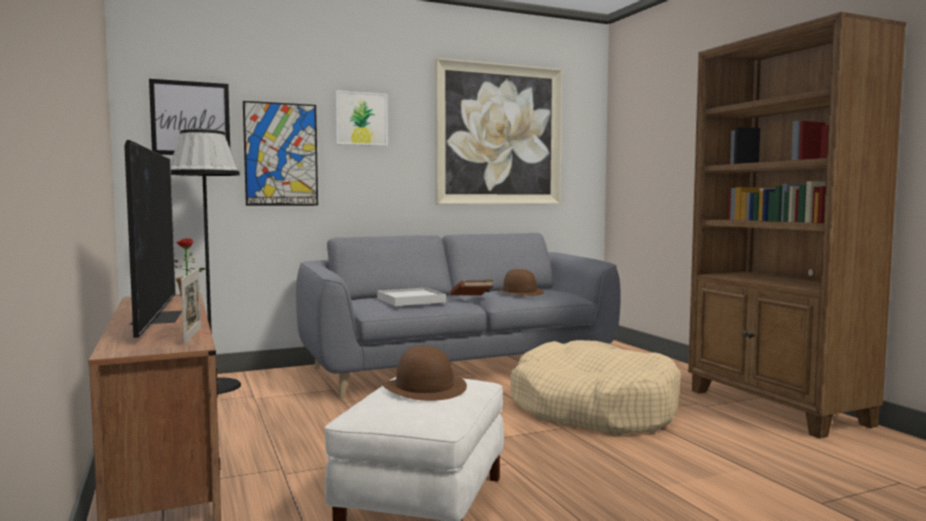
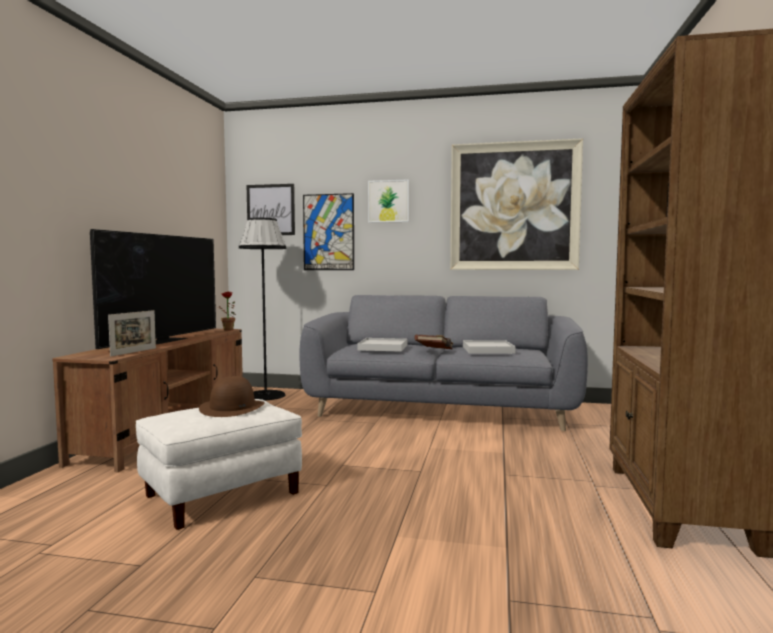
camera: 35 degrees right, 0 degrees up
(520, 292) = (488, 350): brown hat -> white tray
(593, 409) = (478, 463): beige dog bed -> none

